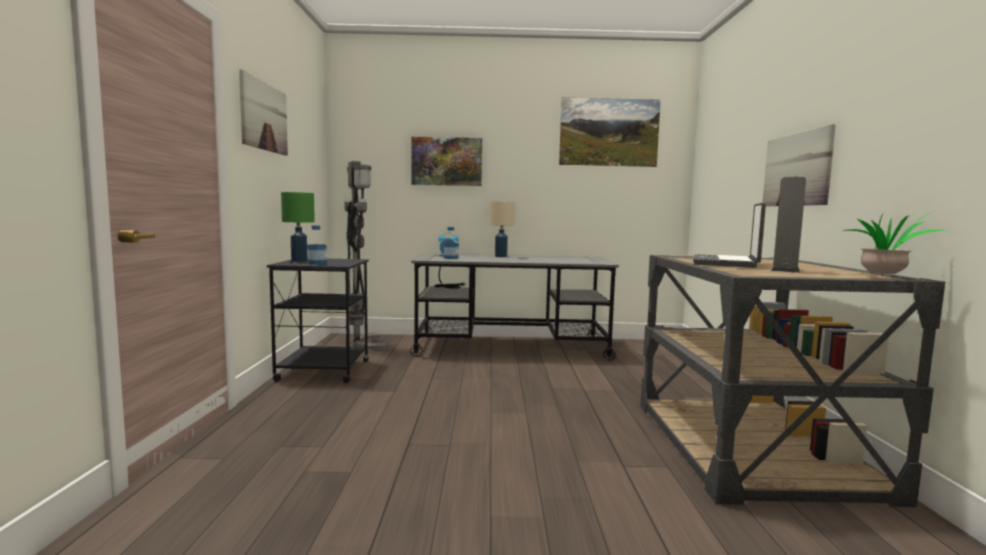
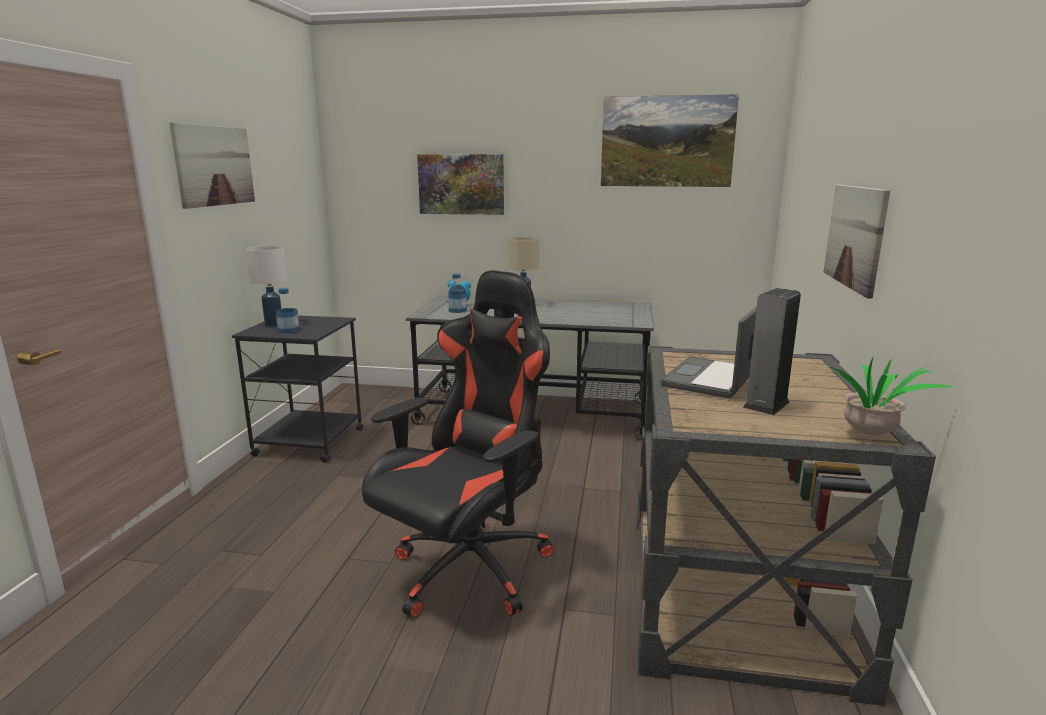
camera: 10 degrees right, 10 degrees up
(299, 261) = (274, 324): green table lamp -> white table lamp
(360, 344) = (366, 402): grey floor lamp -> none
(521, 450) = (463, 576): none -> black office chair

